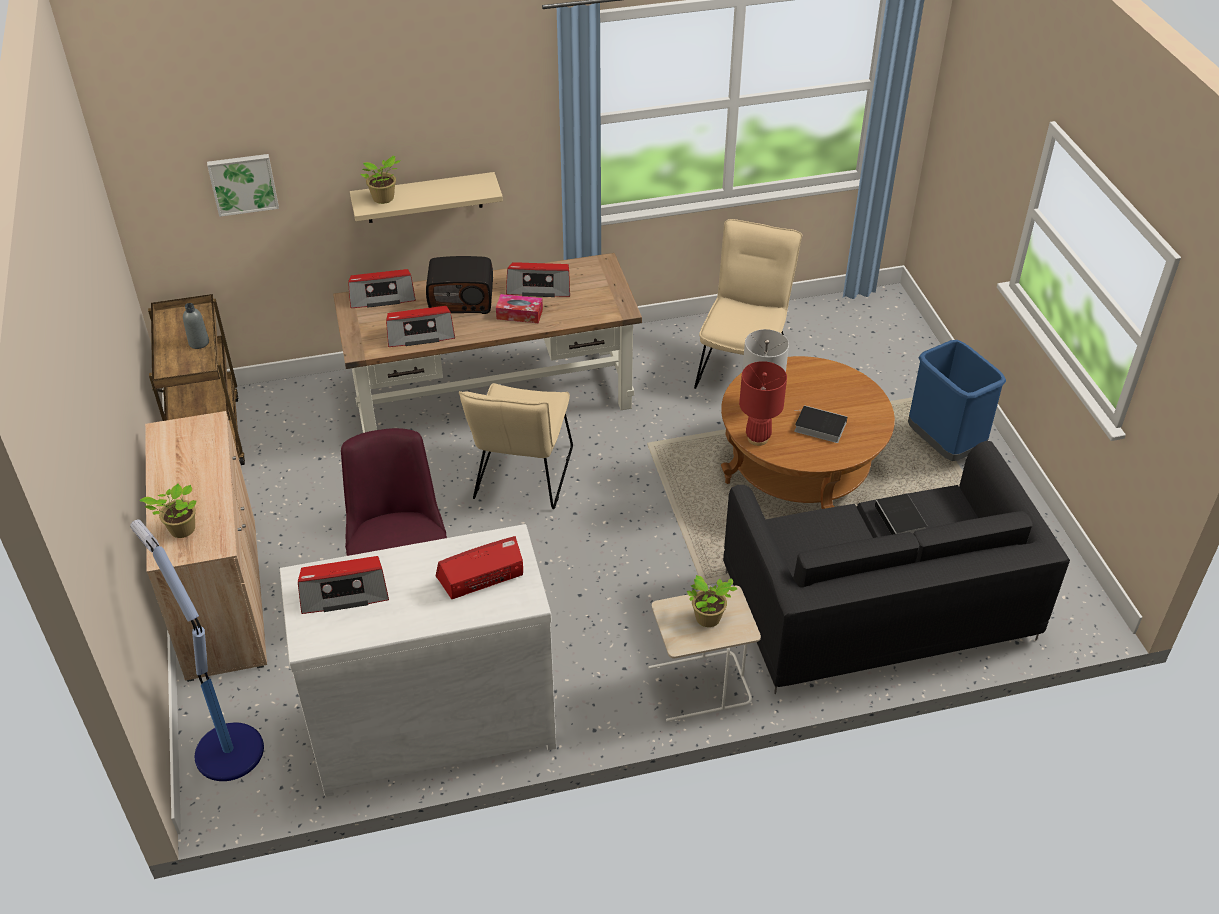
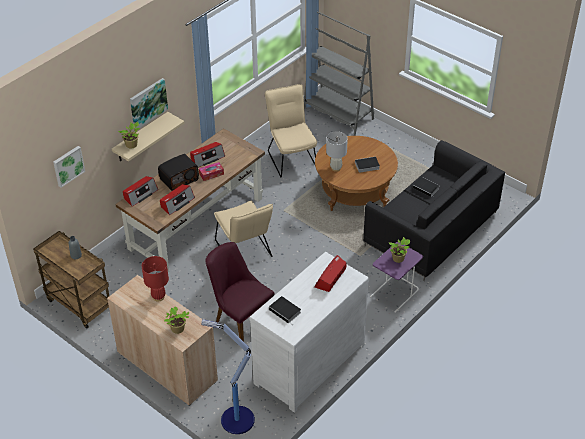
camera: 35 degrees left, 0 degrees up
(344, 592) = (285, 311): radio -> book
(445, 137) = (148, 103): none -> picture
(699, 687) = (395, 293): beige side table -> purple side table
(758, 438) = (348, 182): red table lamp -> red table lamp (158, 297)
(892, 330) = (338, 114): none -> grey bookcase
(944, 445) = (400, 153): blue trash can -> none

